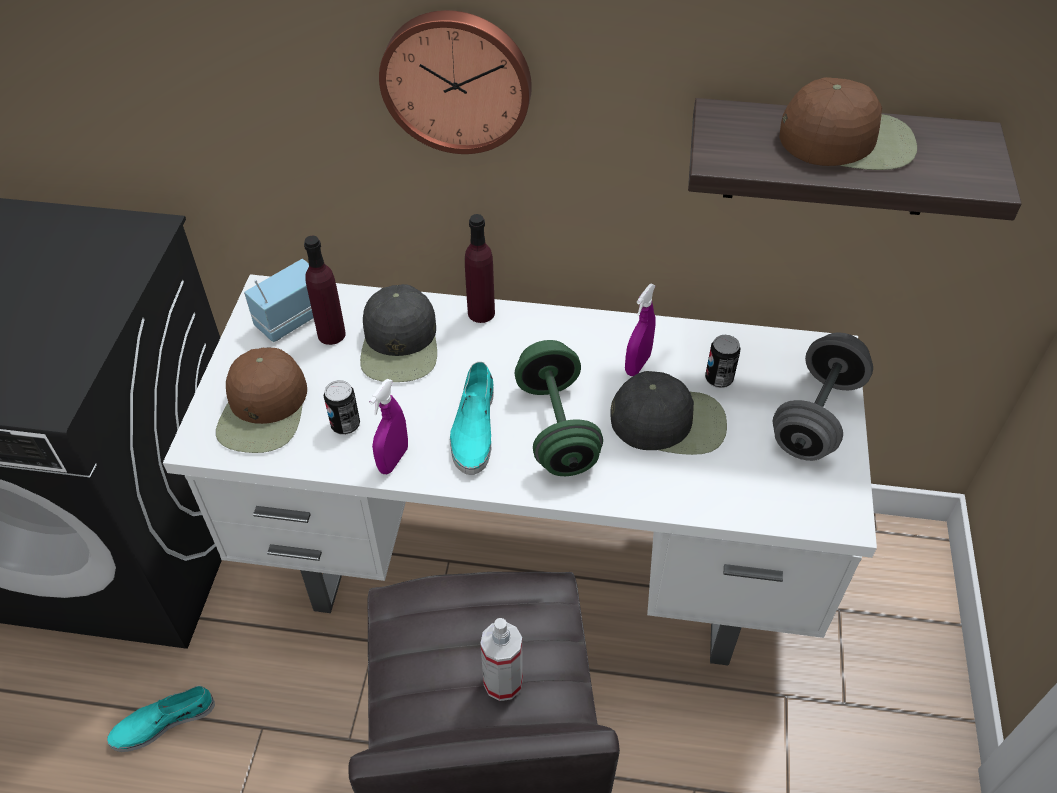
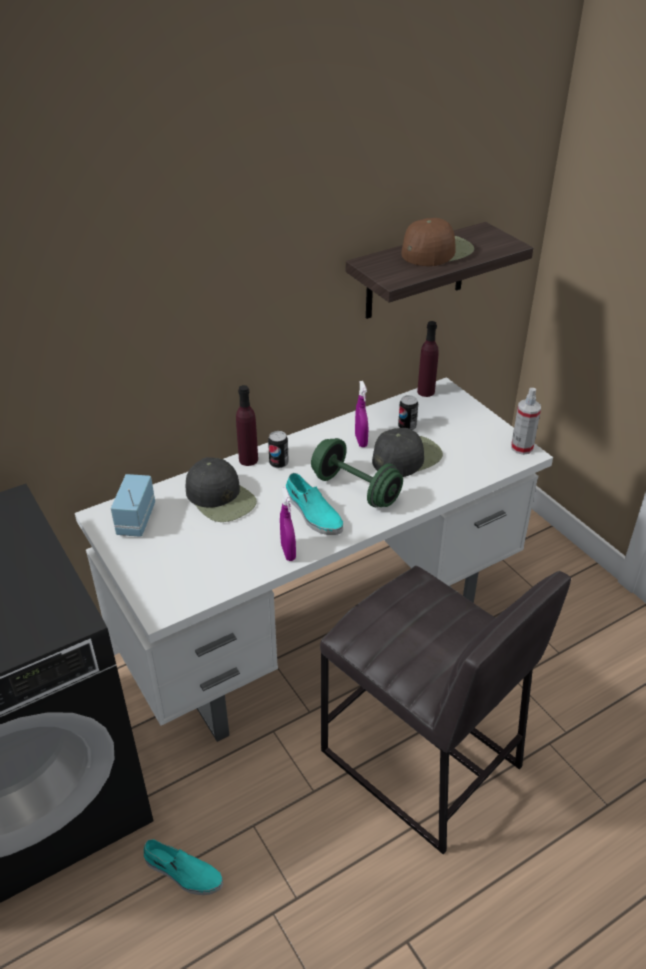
camera: 40 degrees left, 10 degrees down
(163, 722) = (183, 872): turquoise shoe -> turquoise shoe turned 90 degrees counterclockwise
(264, 410) = (180, 573): brown cap -> none
(331, 334) = (172, 514): purple bottle -> purple bottle (426, 391)
(345, 425) = (239, 552): can -> can (279, 463)
(457, 80) = (211, 299): wall clock -> none
(503, 682) = (446, 628): spray bottle -> spray bottle (521, 447)
(816, 416) = (468, 419): grey dumbbell -> none

